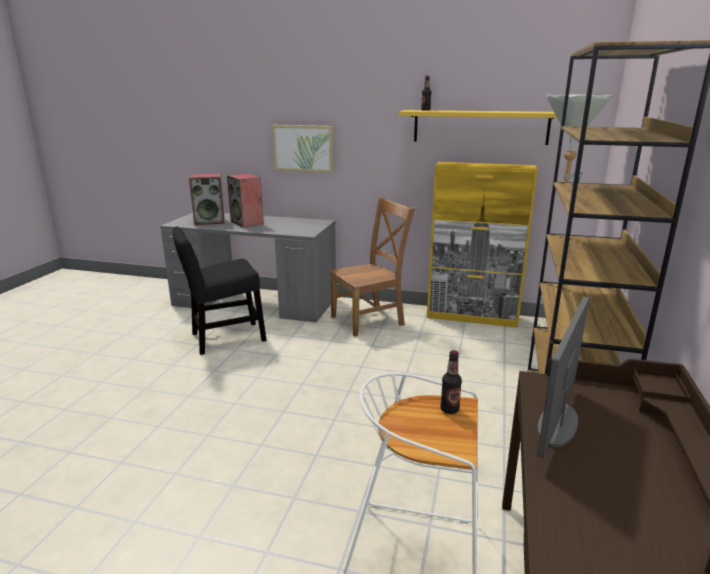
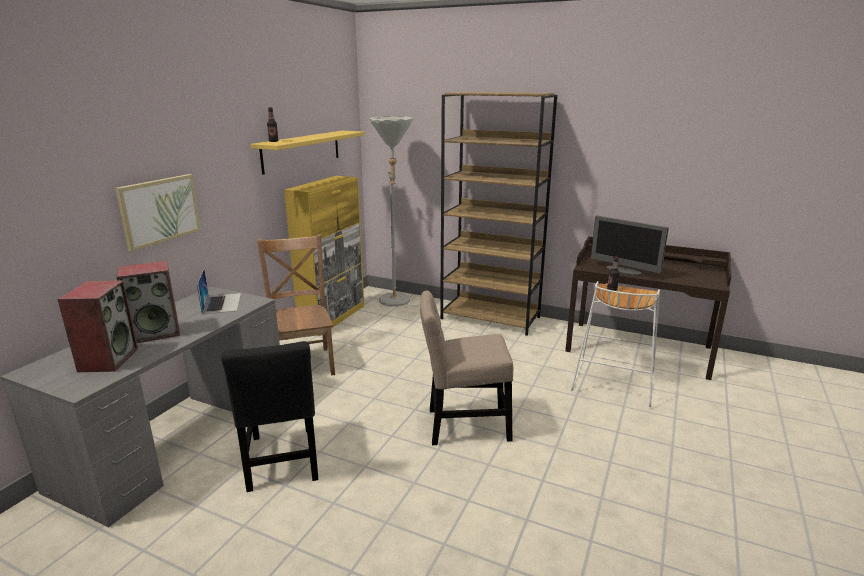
camera: 80 degrees left, 0 degrees up
(274, 415) = (463, 426): none -> beige chair
(301, 227) = (221, 303): none -> laptop

